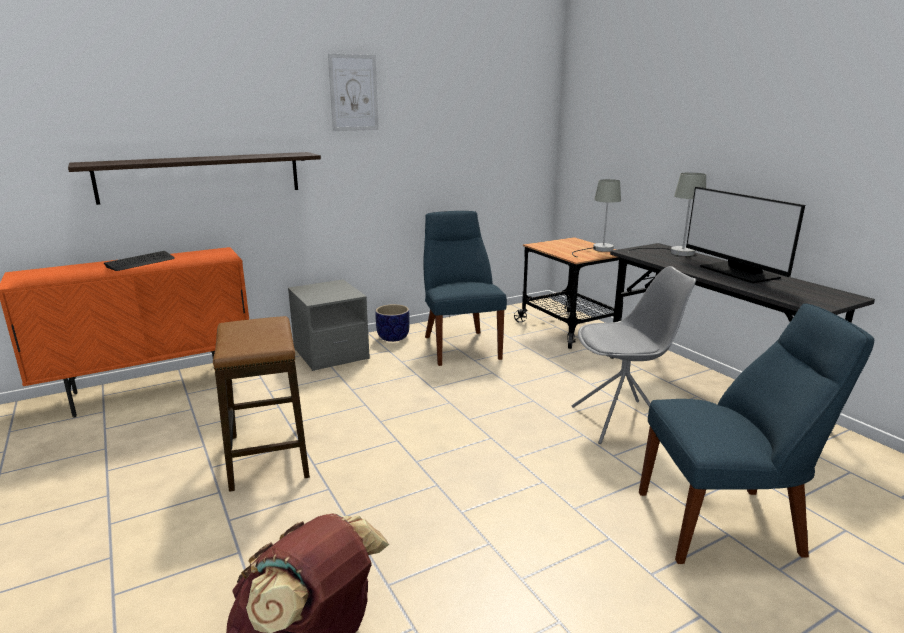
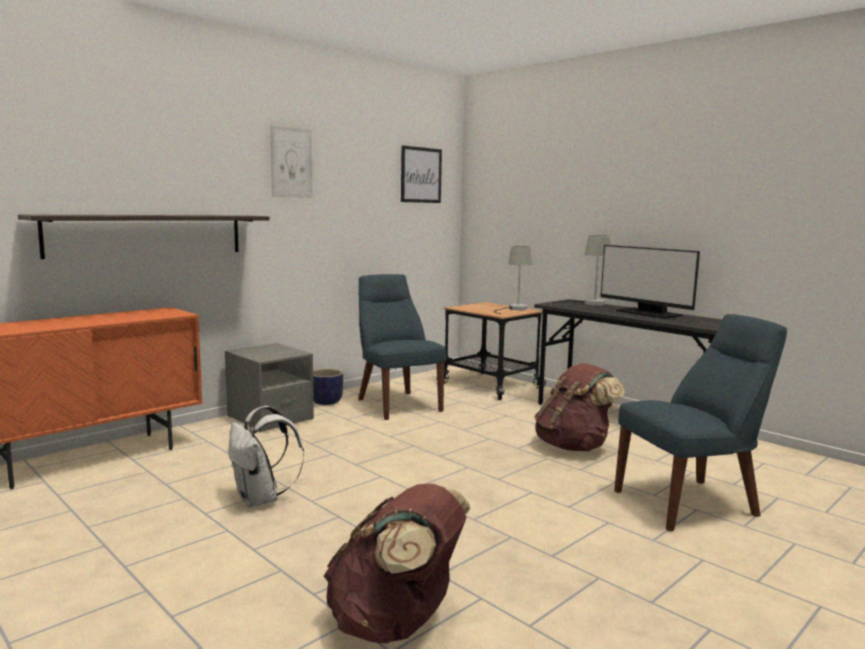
camera: 15 degrees left, 10 degrees down
(141, 262) = (89, 318): keyboard -> none
(268, 456) = (261, 499): stool -> white backpack
(508, 97) = (421, 175): none -> picture
(622, 421) = (574, 446): grey chair -> brown backpack

